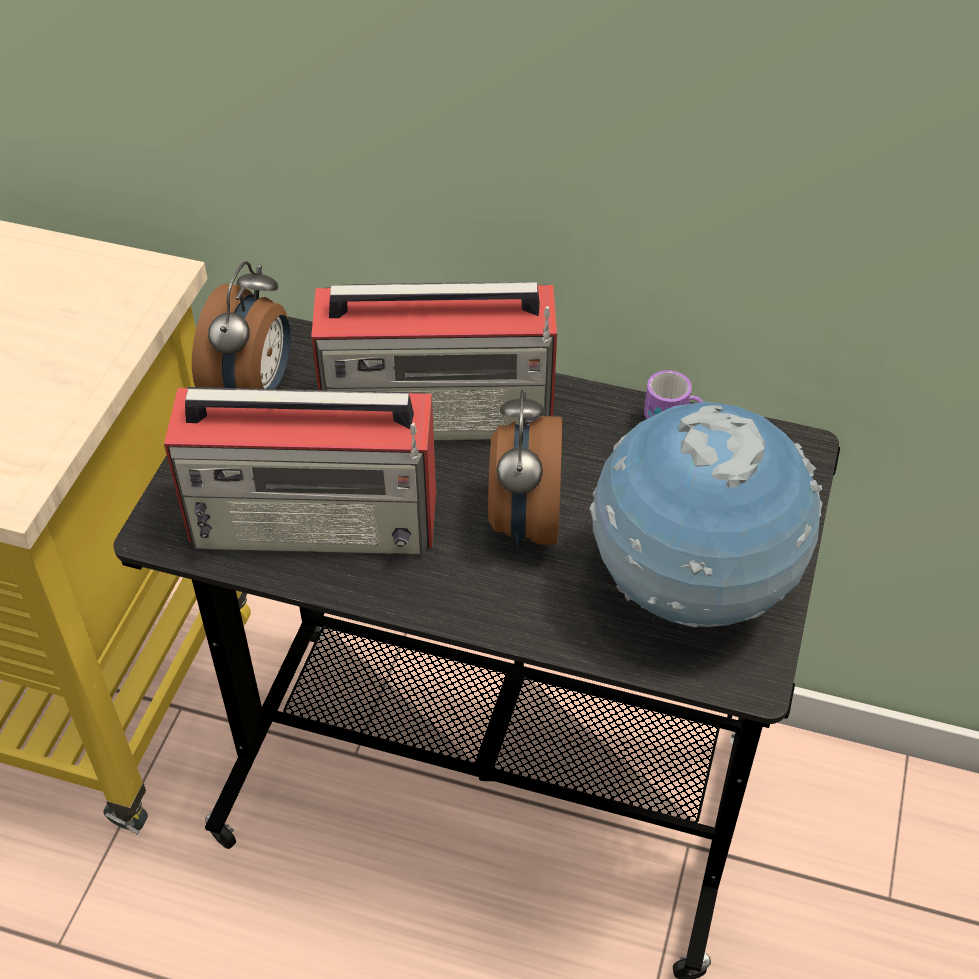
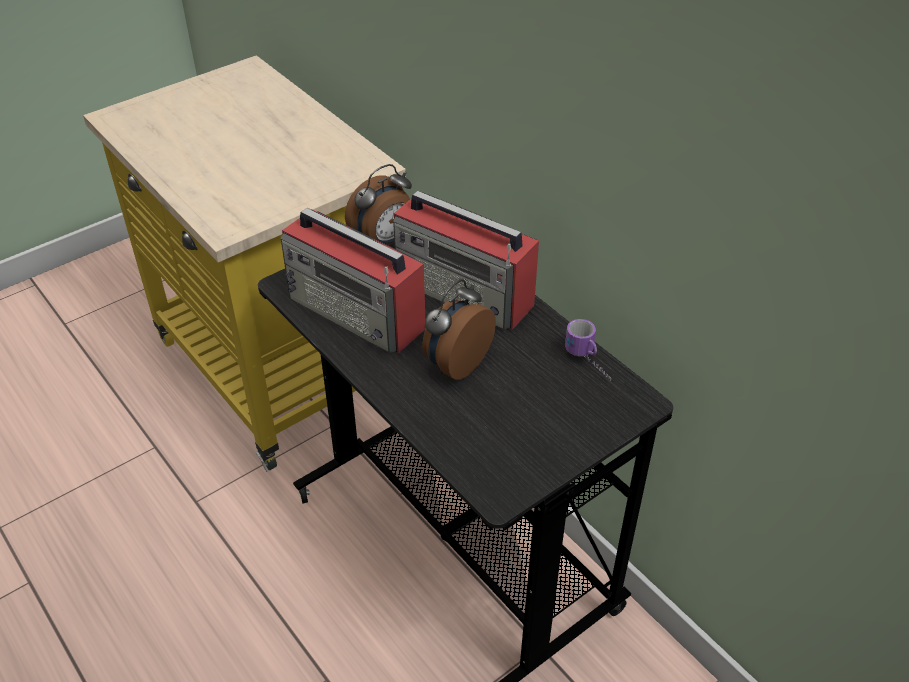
camera: 35 degrees right, 5 degrees down
(691, 590) = (510, 440): globe -> none

